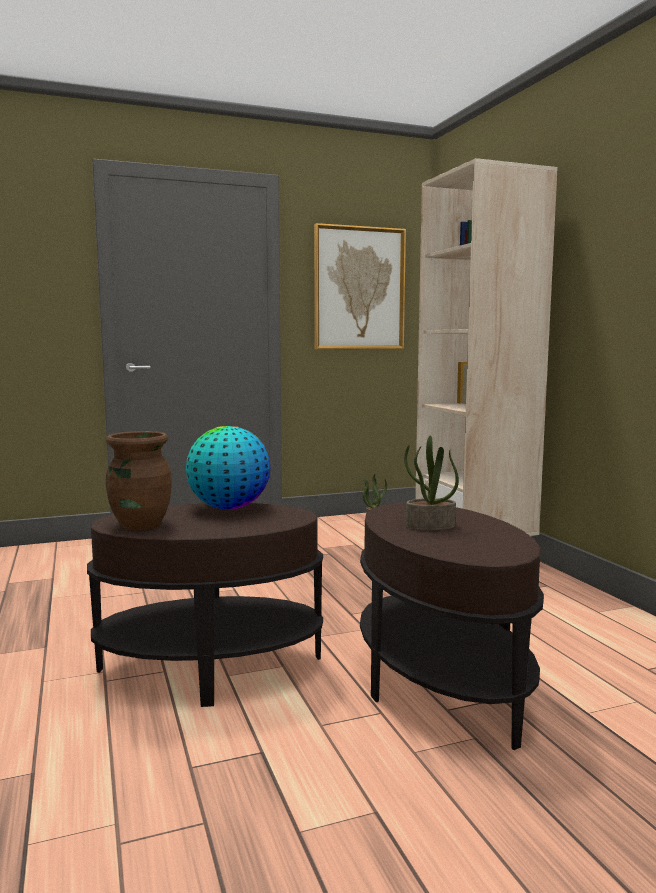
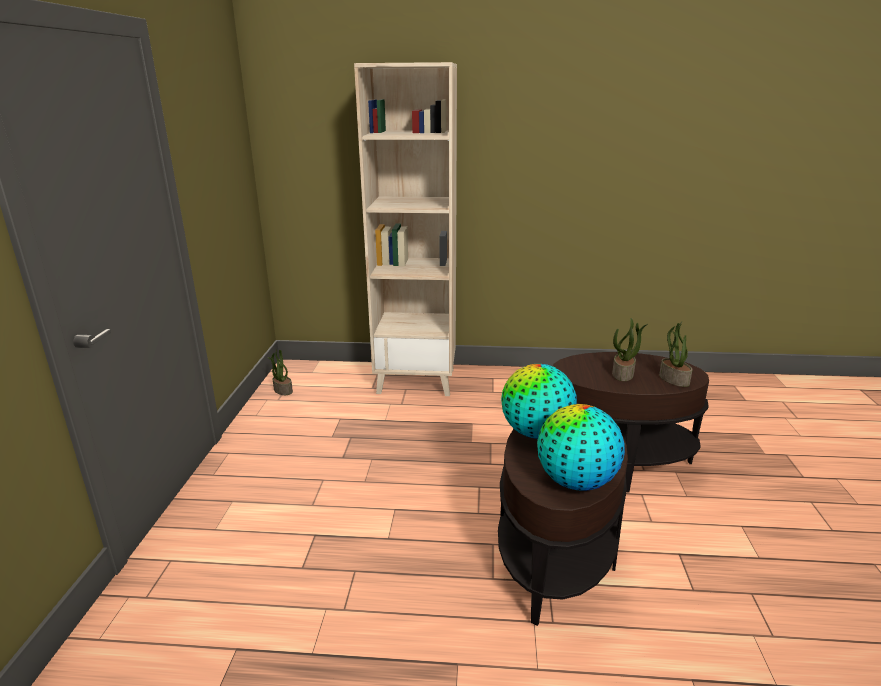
camera: 65 degrees left, 15 degrees up
(140, 525) = (576, 482): brown vase -> globe
(359, 288) = (219, 159): picture -> none
(455, 547) = (673, 379): none -> potted plant

